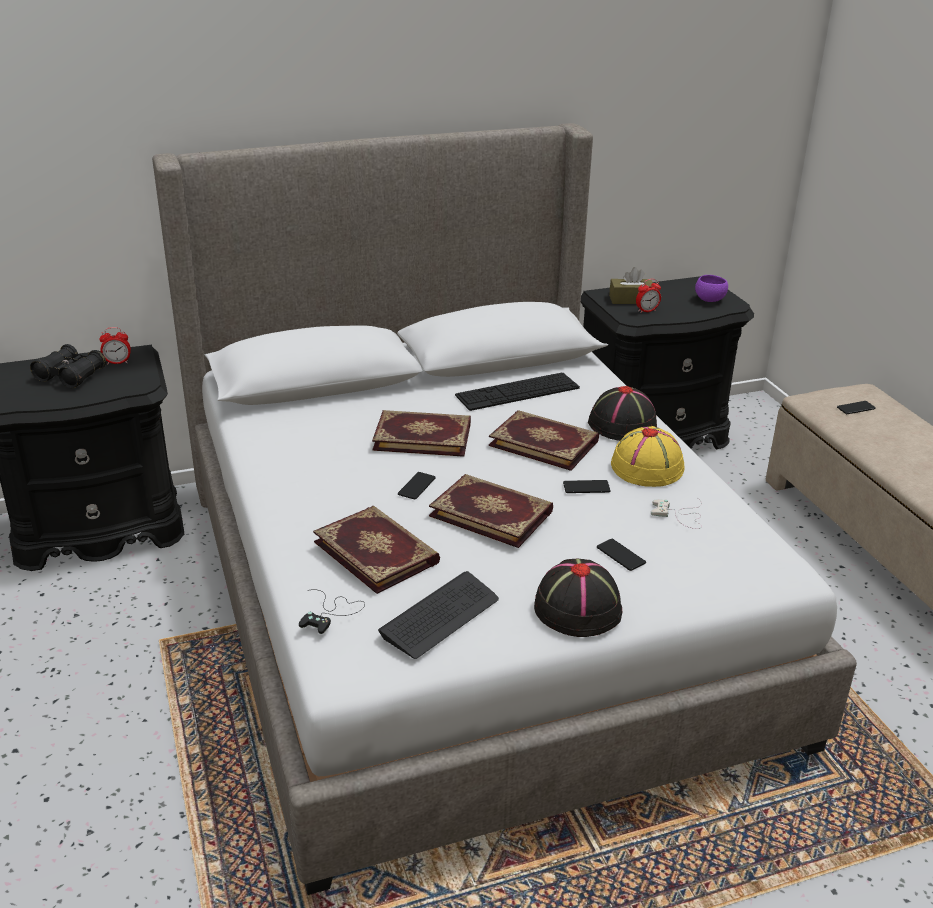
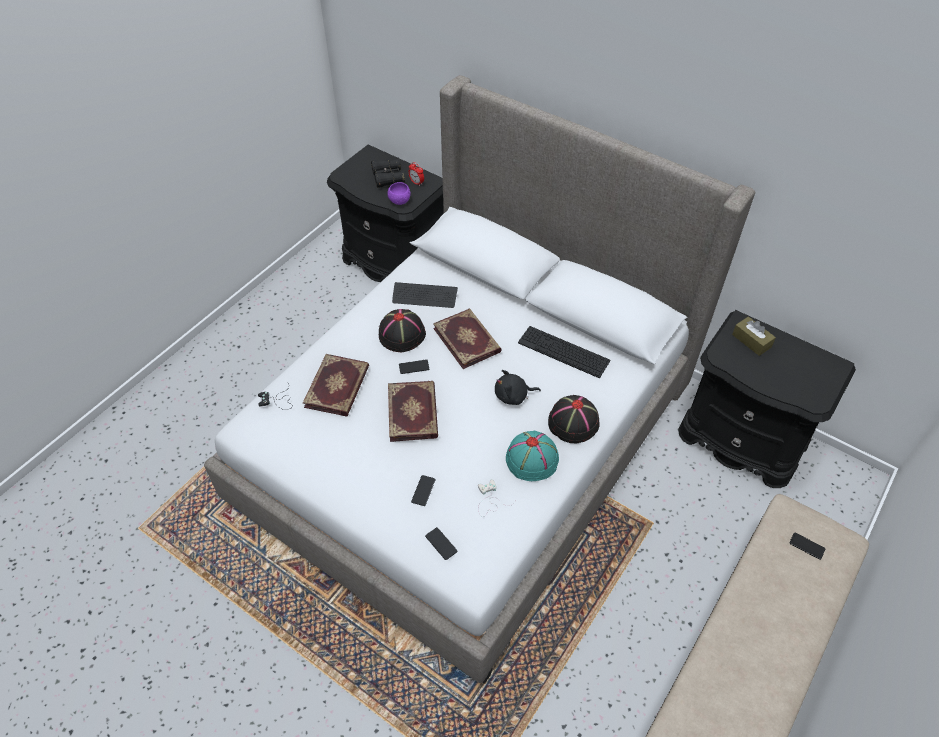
camera: 55 degrees right, 20 degrees up
(440, 617) = (305, 442): keyboard -> keyboard (424, 296)
(544, 443) = (513, 396): book -> black plush toy
(577, 607) = (359, 494): black hat -> black hat (402, 334)
(586, 487) = (481, 440): phone -> phone (441, 544)
(647, 311) = (742, 358): alarm clock -> none
(647, 467) = (532, 459): yellow hat -> turquoise hat
(709, 300) = (807, 384): purple bowl -> purple bowl (399, 201)

